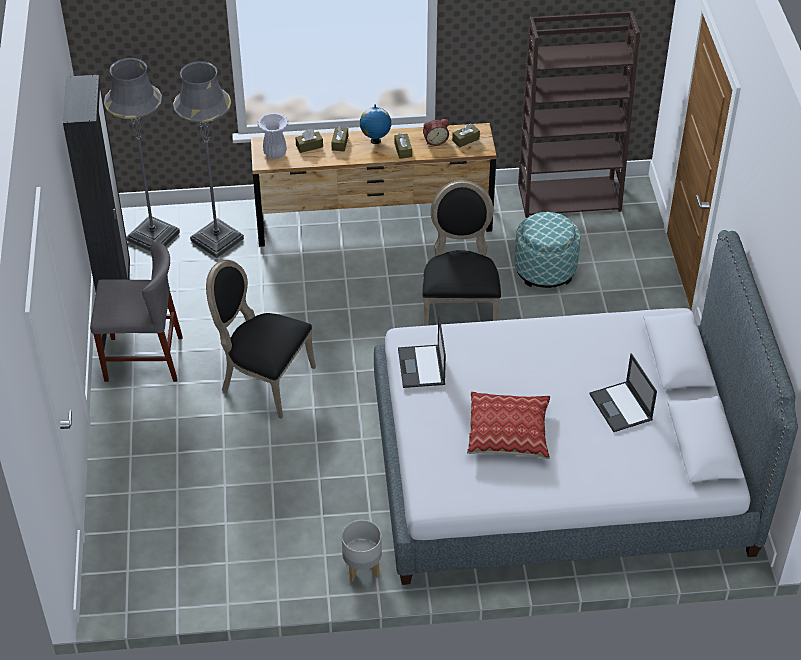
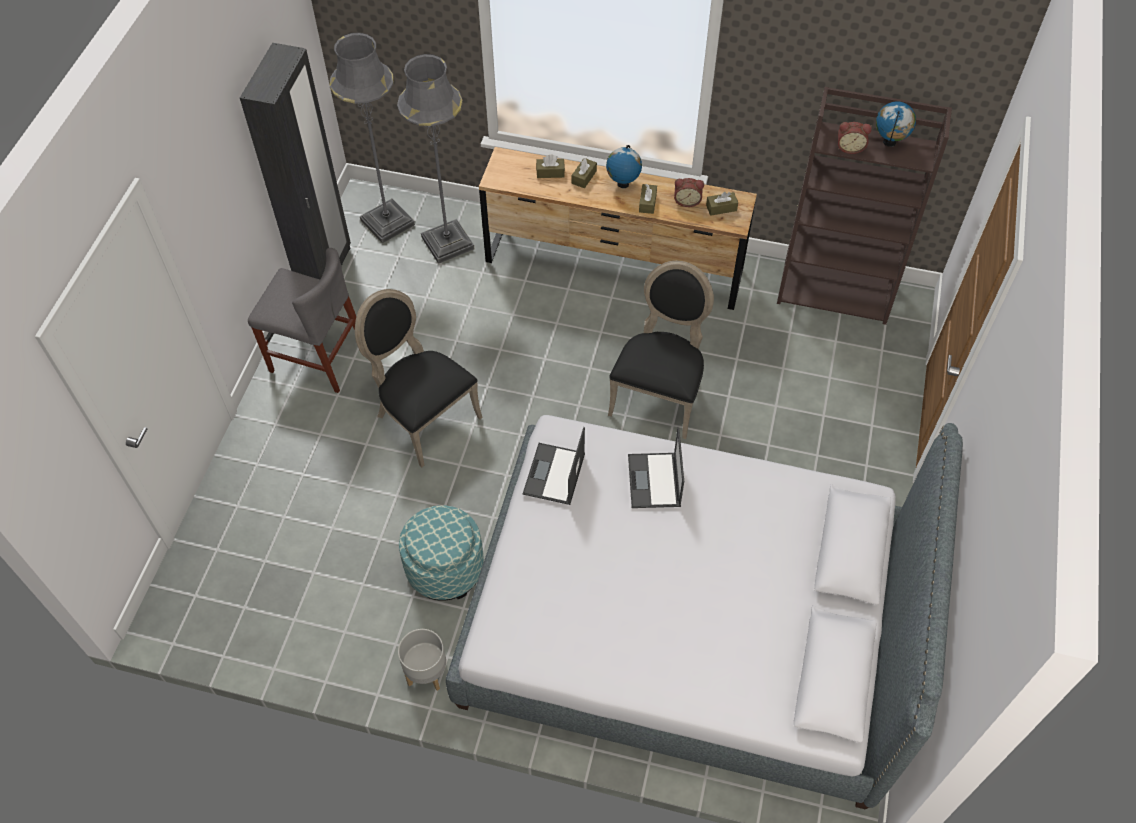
camera: 20 degrees right, 10 degrees up
(274, 154) = (510, 172): white vase -> none
(508, 432) = (615, 588): pillow -> none
(545, 269) = (772, 371): ottoman -> ottoman (445, 568)
(562, 60) = (850, 147): none -> alarm clock
(591, 50) = (889, 142): none -> globe
(621, 407) = (757, 596): laptop -> laptop (654, 481)

